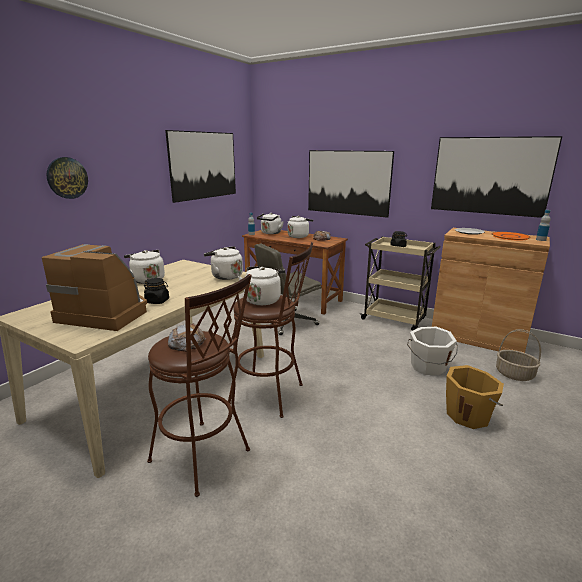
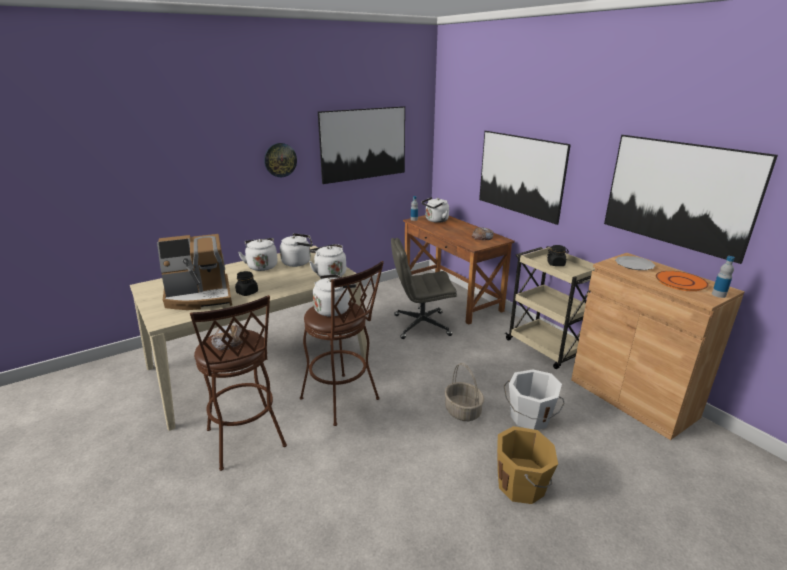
camera: 25 degrees right, 5 degrees up
(67, 178) = (211, 164): wall clock -> wall clock (280, 160)
(105, 313) = (200, 297): coffee machine -> coffee machine turned 120 degrees clockwise
(299, 236) = (461, 229): white kettle -> white kettle (298, 262)
(514, 374) = (632, 457): basket -> basket (463, 411)

